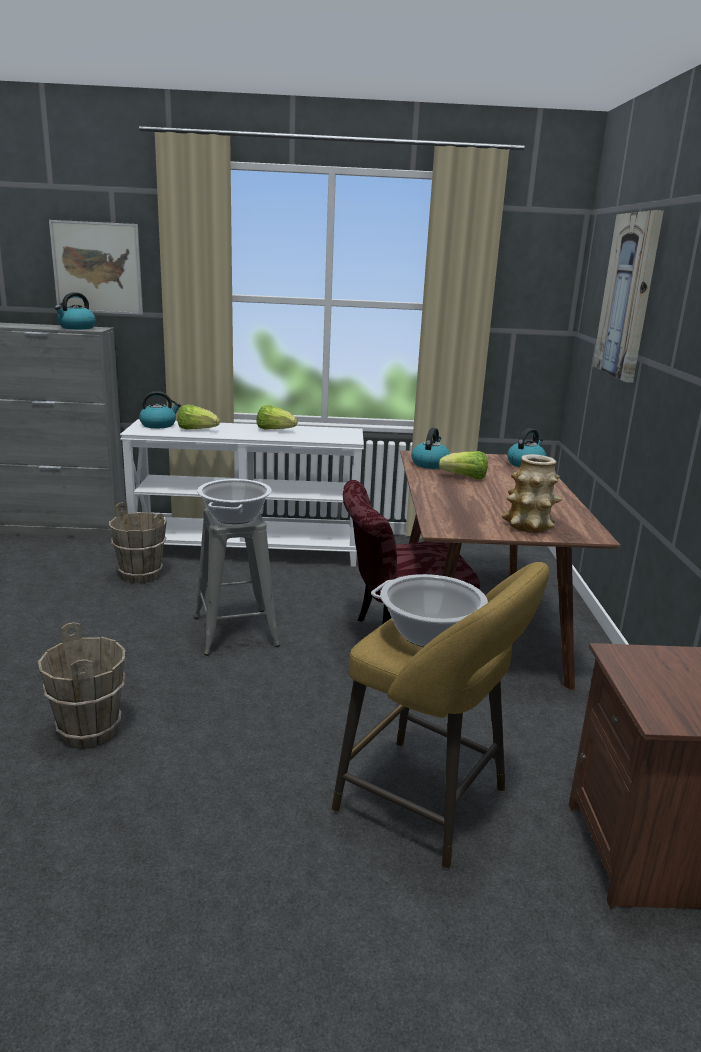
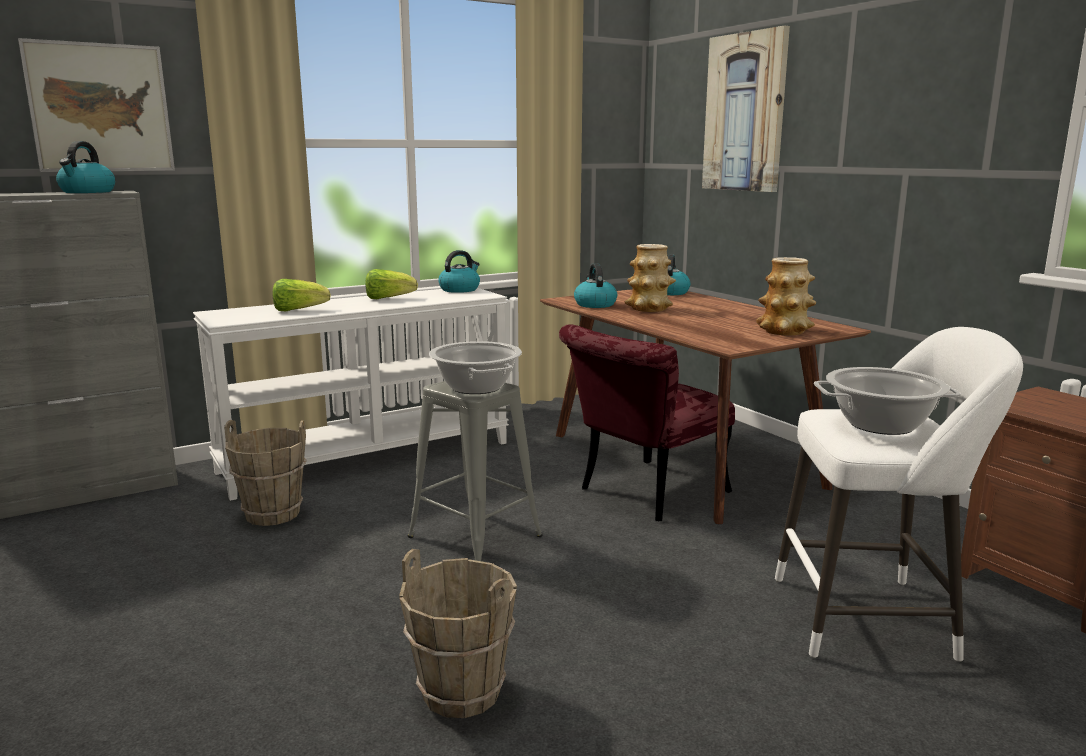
camera: 30 degrees left, 5 degrees down
(159, 425) = (238, 313): kettle -> kettle (460, 289)
(430, 804) = (872, 618): yellow stool -> white stool
(465, 478) = (649, 309): lettuce -> vase

